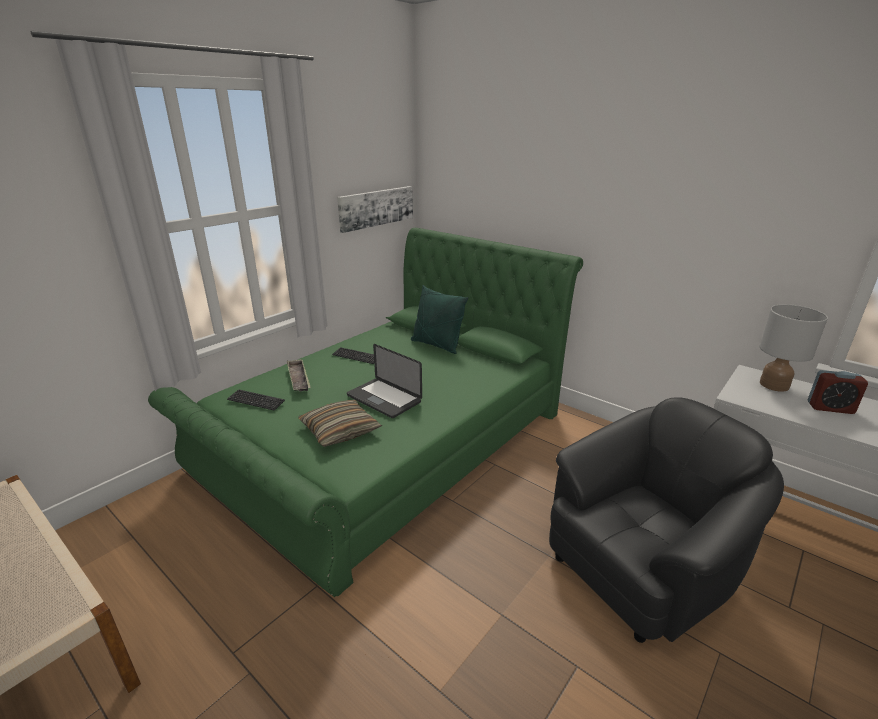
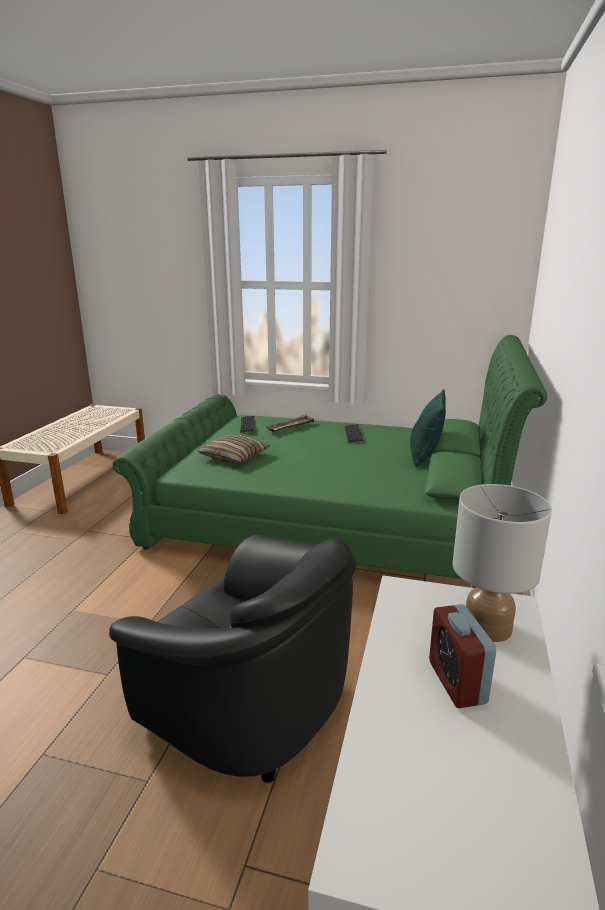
camera: 65 degrees right, 5 degrees down
(376, 208) = (460, 303): picture -> none
(384, 399) = (293, 458): laptop -> none

